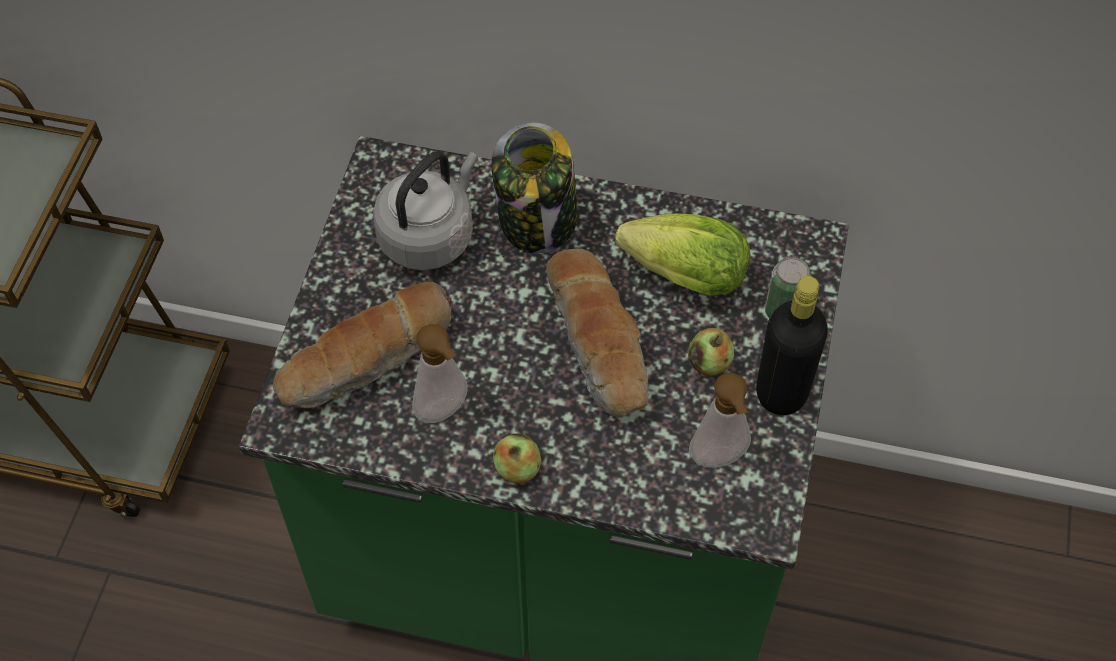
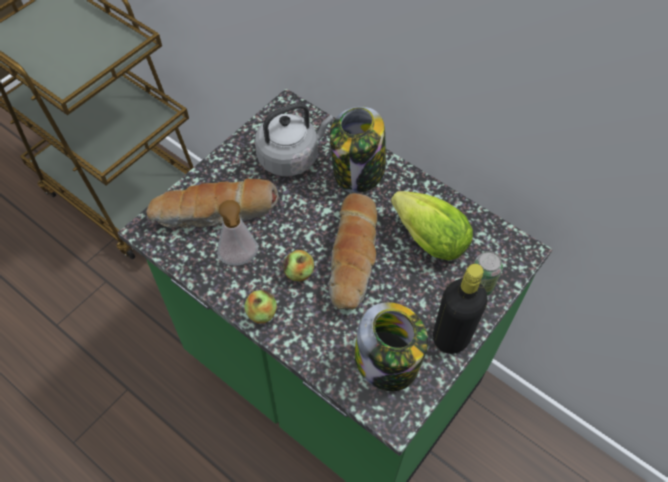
camera: 25 degrees right, 0 degrees up
(709, 363) = (414, 299): apple -> apple (299, 273)
(719, 460) = (387, 362): soap dispenser -> jar

